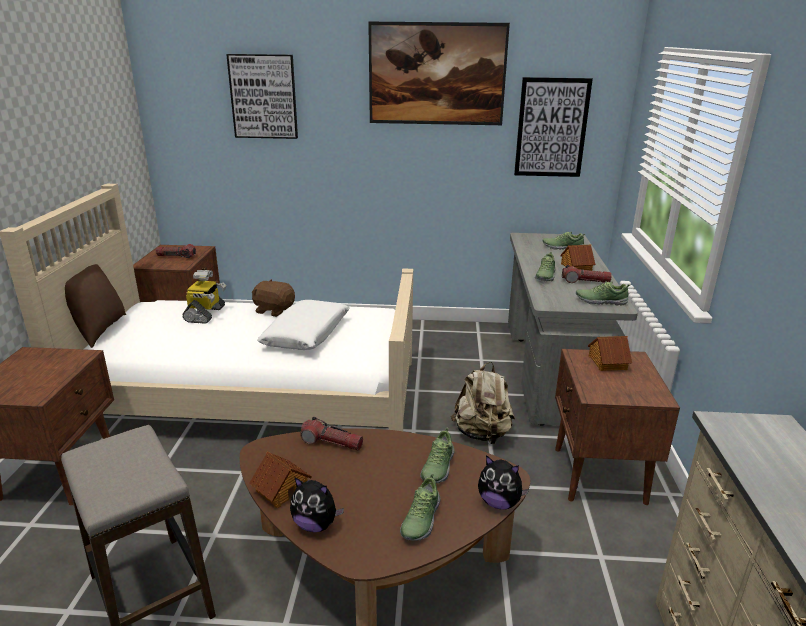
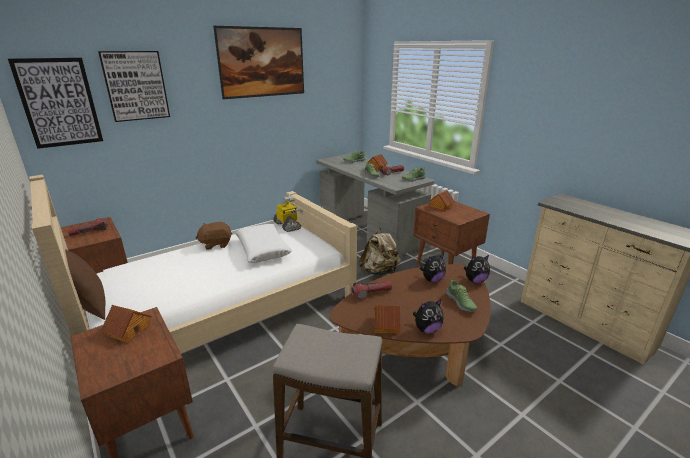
camera: 40 degrees left, 0 degrees up
(54, 361) = (129, 330): none -> toy house
(206, 314) = (168, 263): toy robot -> toy robot (288, 226)
(437, 467) = (432, 280): shoe -> plush toy
(551, 128) = (329, 92): picture -> picture (59, 103)

